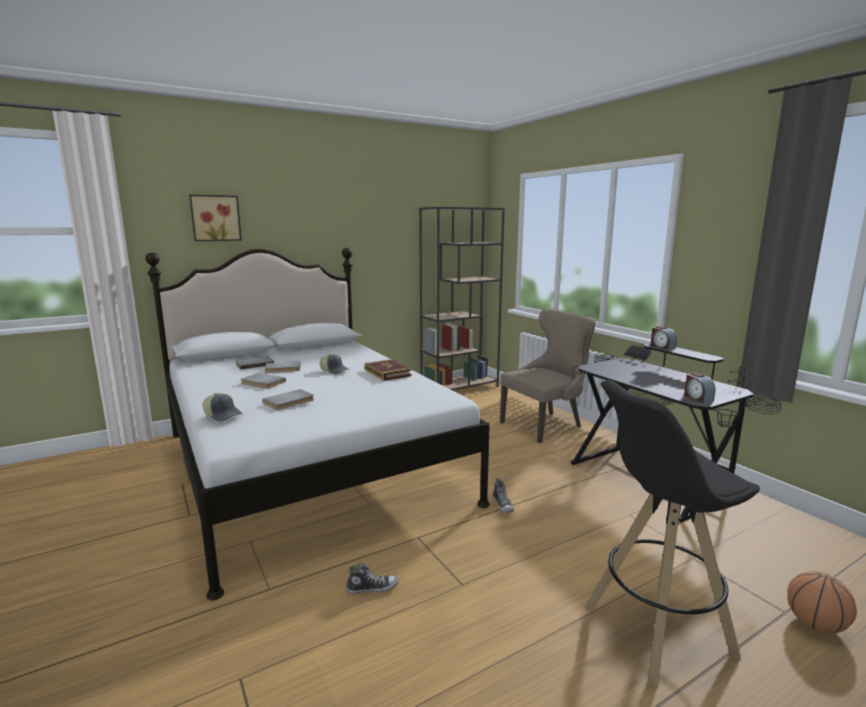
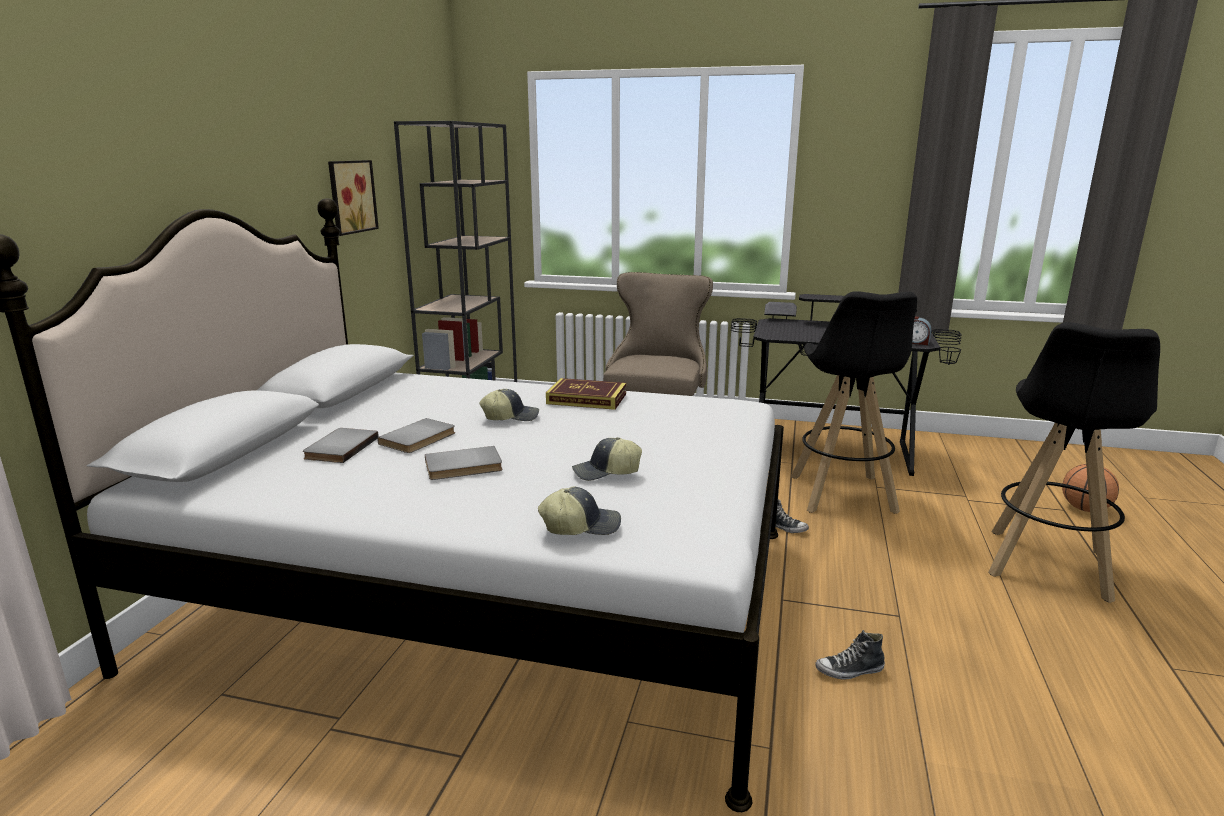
camera: 45 degrees left, 5 degrees up
(215, 218) = (102, 139): picture -> picture (350, 196)
(290, 402) = (606, 473): grey book -> cap
(372, 588) = (849, 671): shoe -> shoe turned 135 degrees counterclockwise
(587, 508) = (842, 495): none -> black stool
(662, 347) = (820, 297): alarm clock -> none

